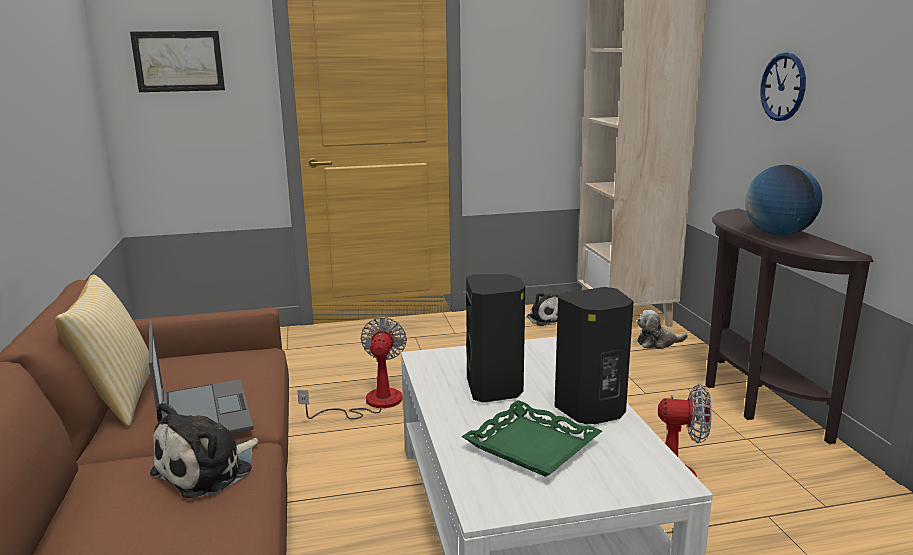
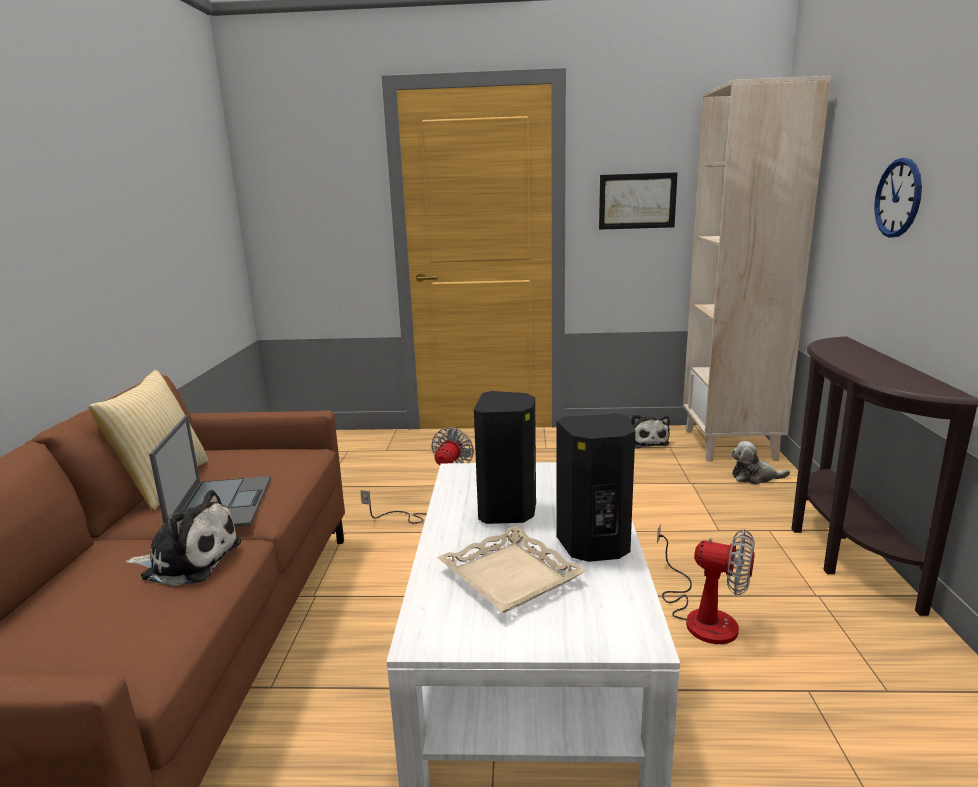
camera: 15 degrees right, 0 degrees up
(178, 61) = (303, 183): picture -> picture (637, 201)
(208, 470) = (188, 560): plush toy -> plush toy turned 135 degrees counterclockwise
(532, 445) = (511, 576): green tray -> beige tray
(778, 234) = (873, 367): globe -> none

